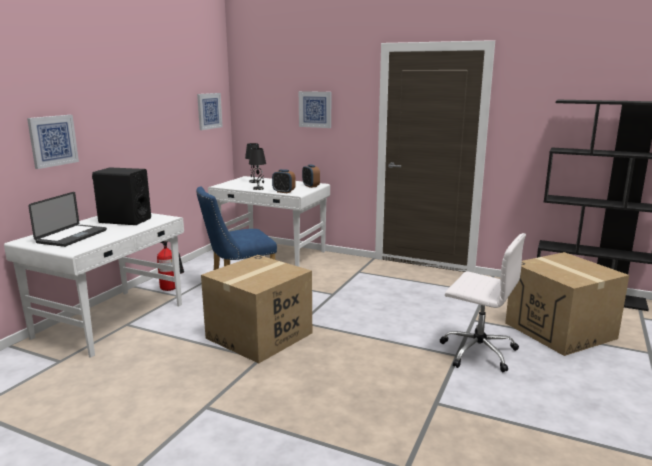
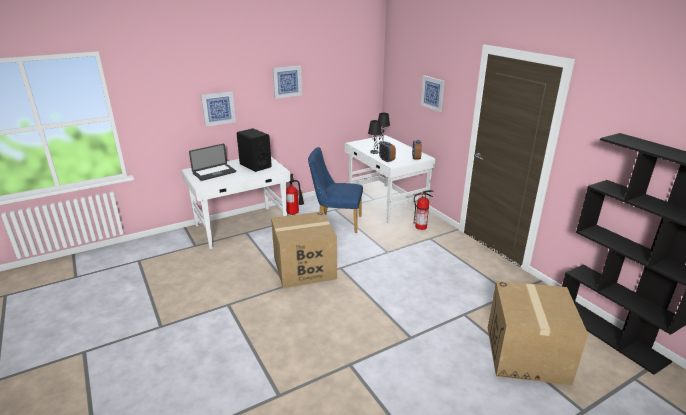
camera: 35 degrees right, 10 degrees up
(209, 111) = (358, 82): picture -> picture (287, 81)
(337, 265) = (421, 227): none -> fire extinguisher
(477, 351) = (430, 341): white office chair -> none

